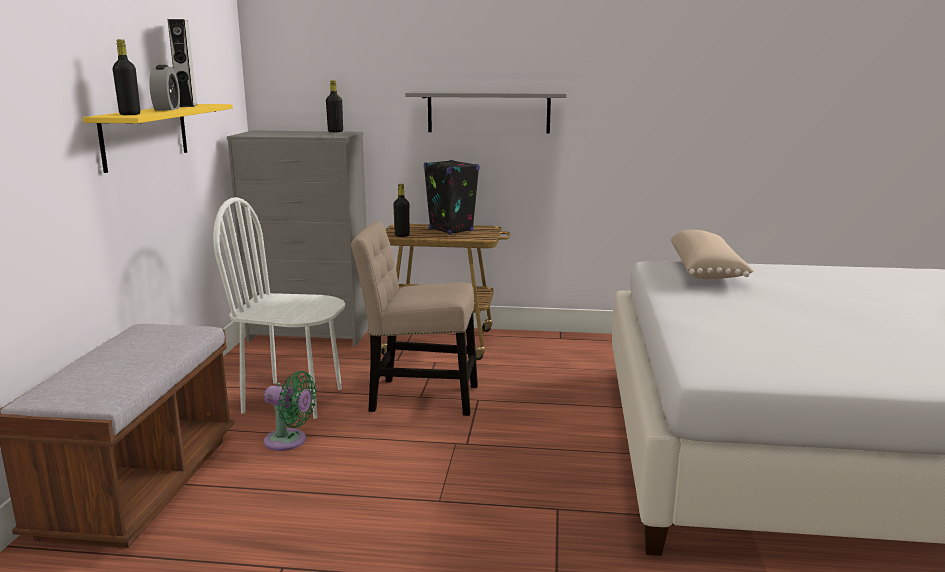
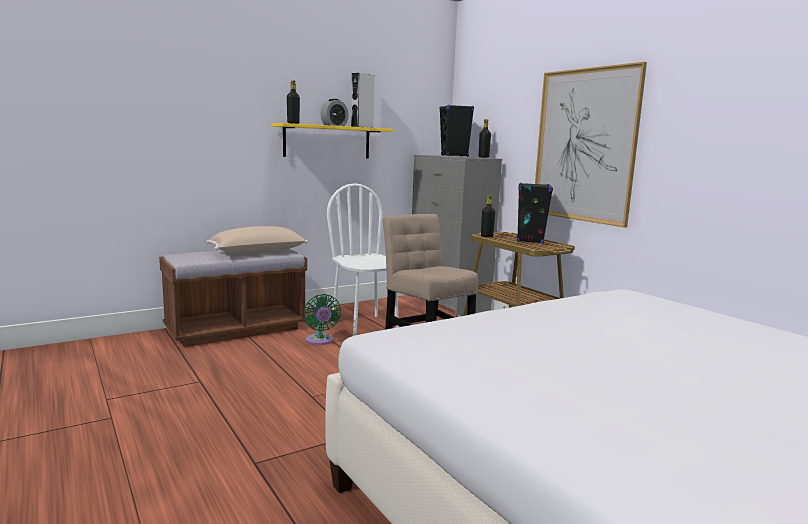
camera: 50 degrees right, 5 degrees down
(296, 134) = (454, 156): none -> black speaker
(488, 112) = (584, 145): grey shelf -> picture
(707, 271) = (648, 305): beige pillow -> beige pillow (258, 253)

